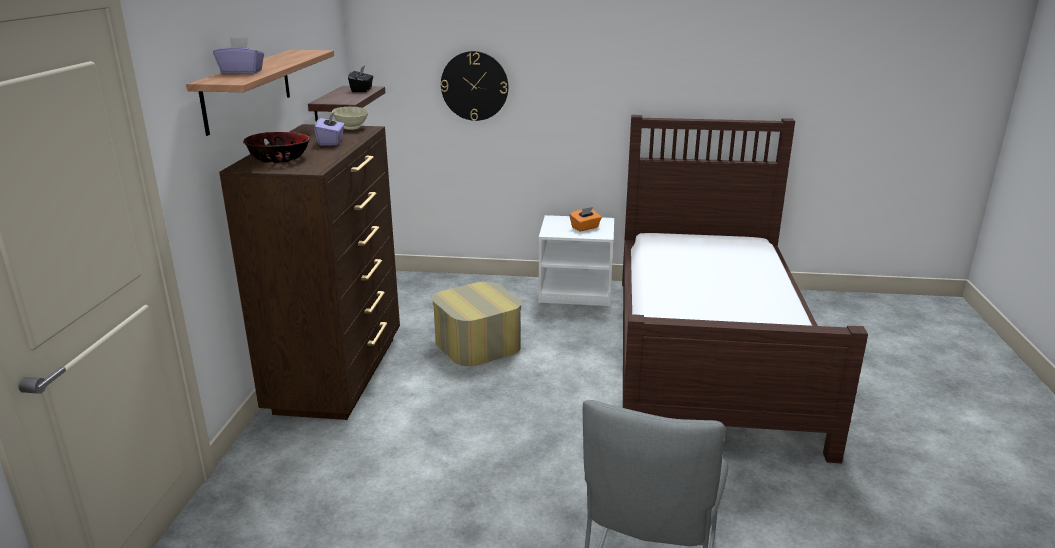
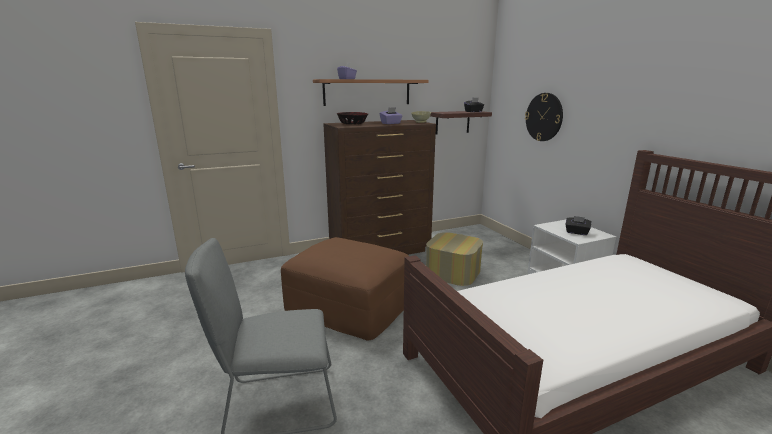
camera: 60 degrees right, 5 degrees down
(472, 454) = (349, 305): none -> brown ottoman
(585, 228) = (576, 232): orange tissue box -> black tissue box

